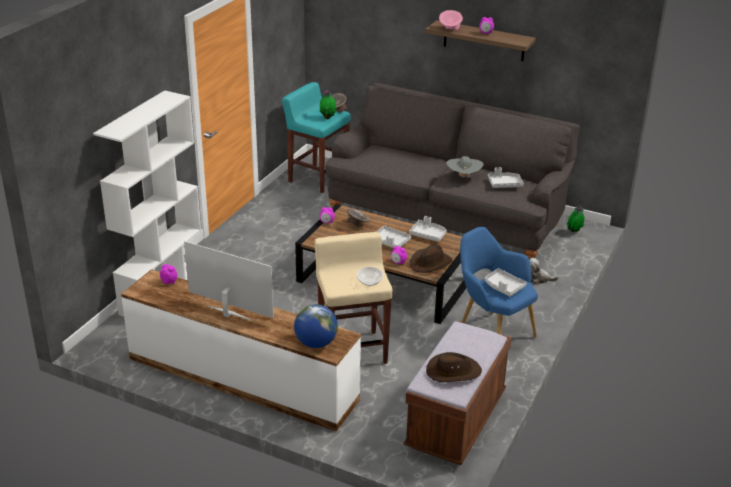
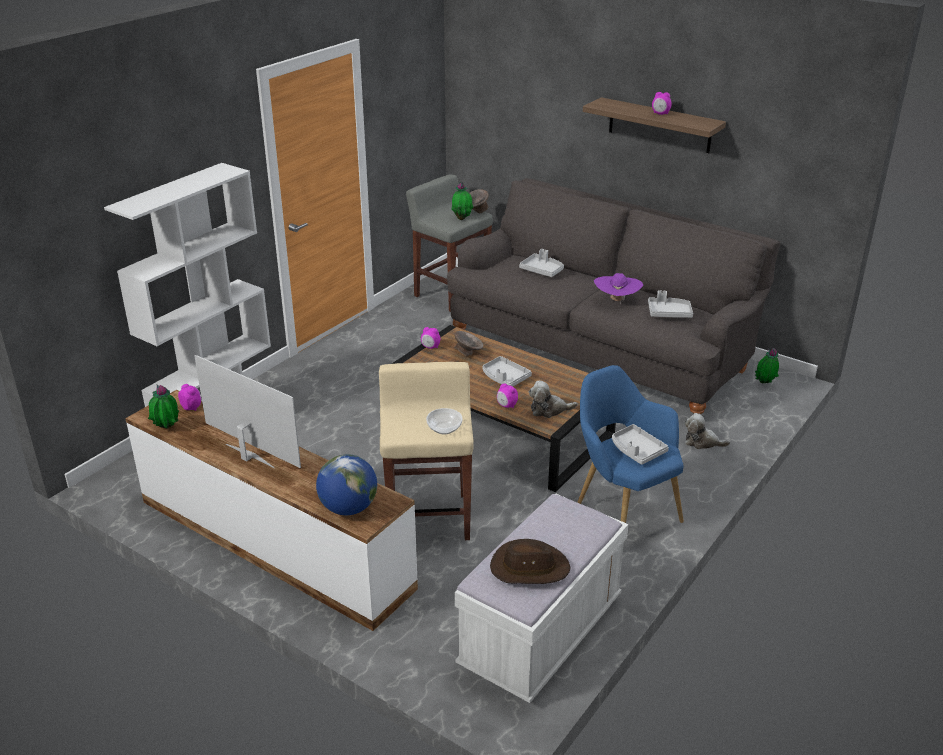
camera: 10 degrees right, 0 degrees up
(157, 299) = (166, 429): none -> potted plant
(317, 178) = (451, 294): turquoise stool -> grey stool
(428, 235) = (556, 372): grey tray -> grey tray (542, 270)
(430, 263) = (549, 410): brown hat -> plush toy
(450, 29) = (615, 107): pink bowl -> none
(456, 422) = (541, 635): brown bench -> white bench
(463, 177) = (617, 300): grey hat -> purple hat

